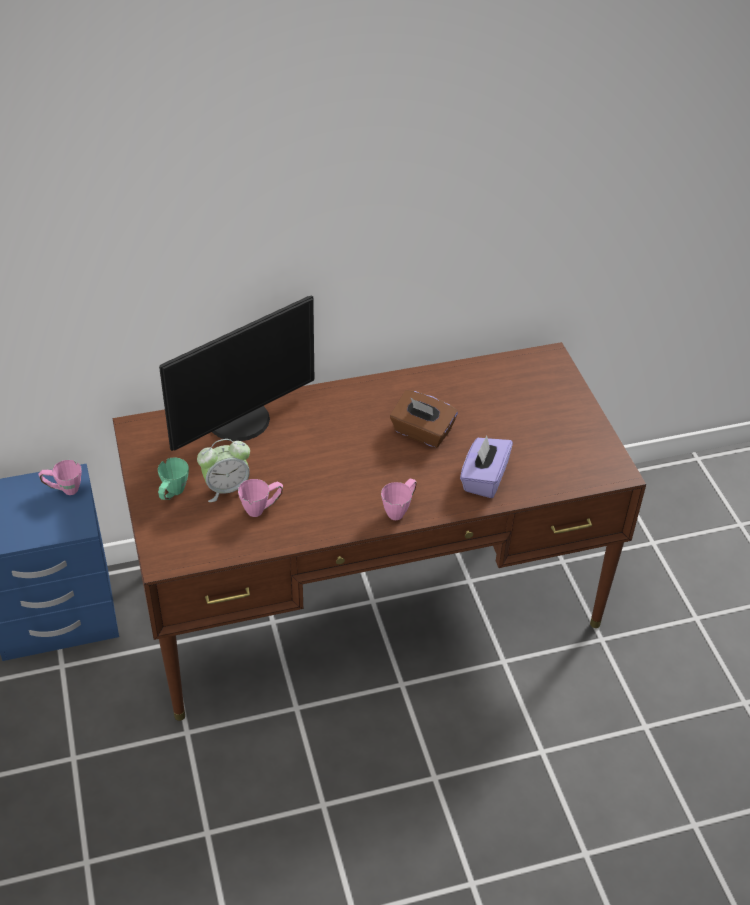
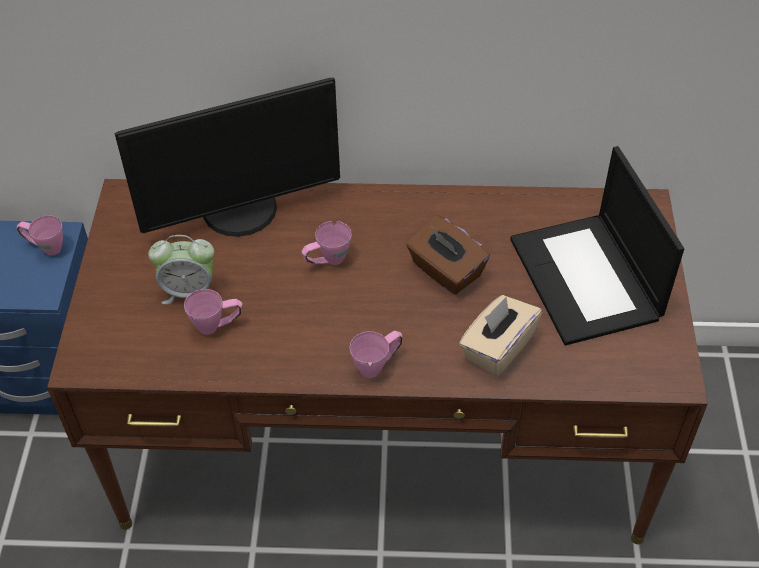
camera: 20 degrees right, 5 degrees up
(172, 495) = (126, 285): green mug -> none
(327, 444) = (327, 262): none -> pink mug
(483, 479) = (497, 348): purple tissue box -> beige tissue box
(529, 417) = (587, 279): none -> laptop

